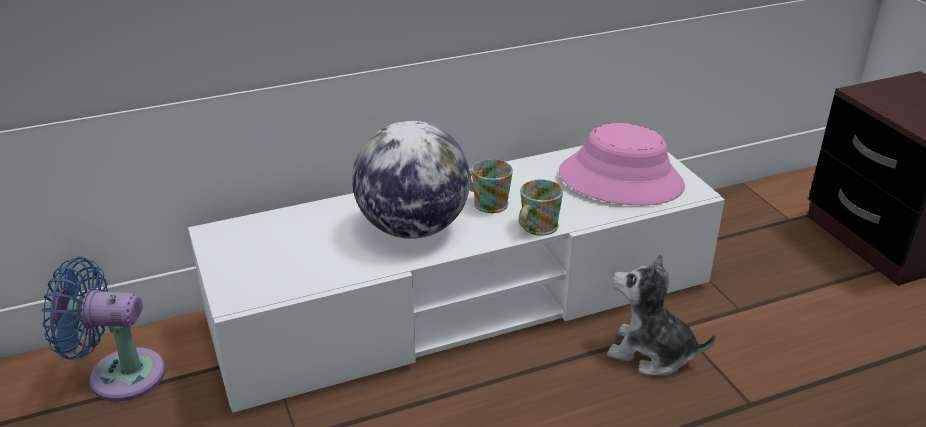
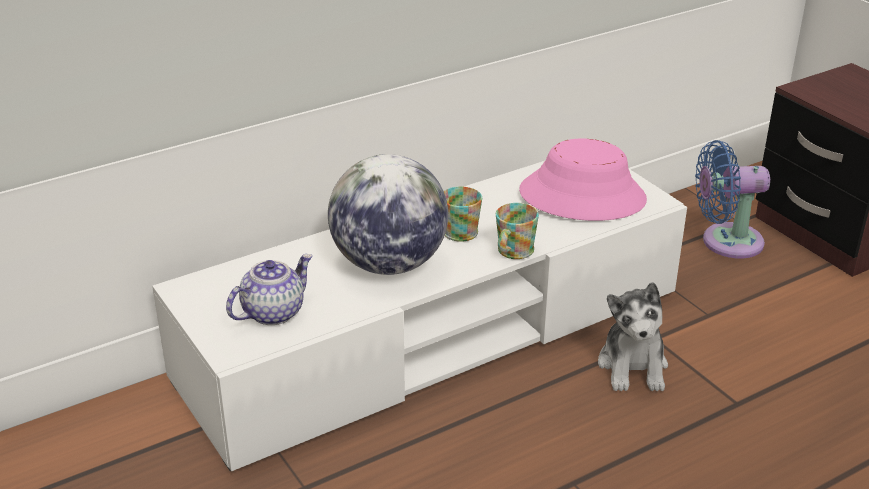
camera: 10 degrees left, 0 degrees up
(119, 374) = (94, 449): blue fan -> blue fan (725, 242)
(288, 263) = (273, 312): none -> teapot
(651, 353) = (633, 366): plush toy -> plush toy turned 105 degrees counterclockwise

